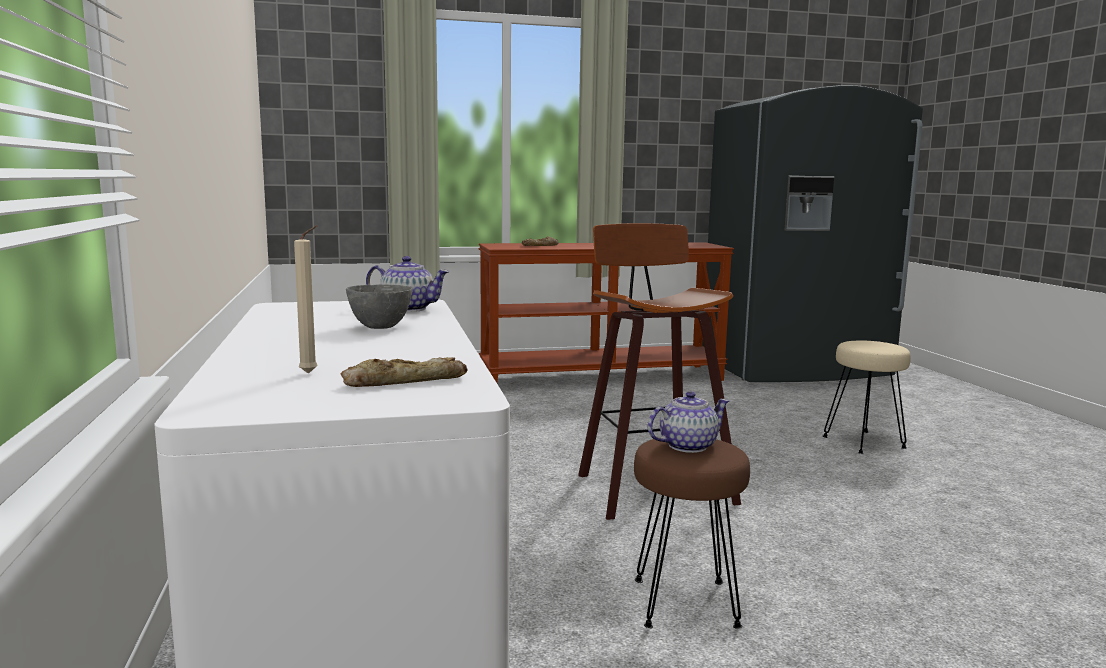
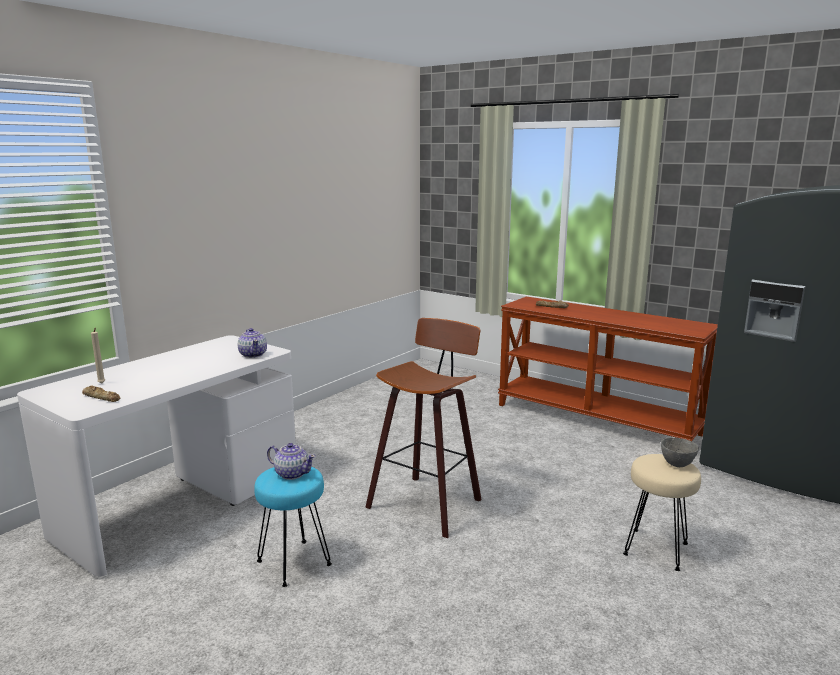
camera: 50 degrees right, 5 degrees up
(379, 327) = (201, 364): grey bowl -> grey bowl (676, 464)
(683, 603) = (294, 562): brown stool -> turquoise stool

